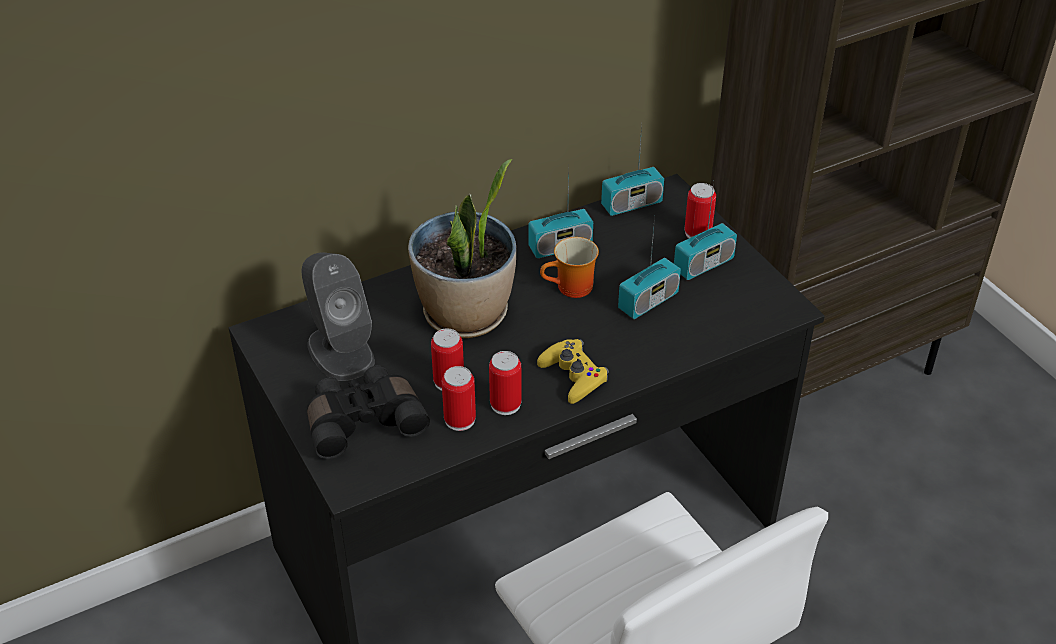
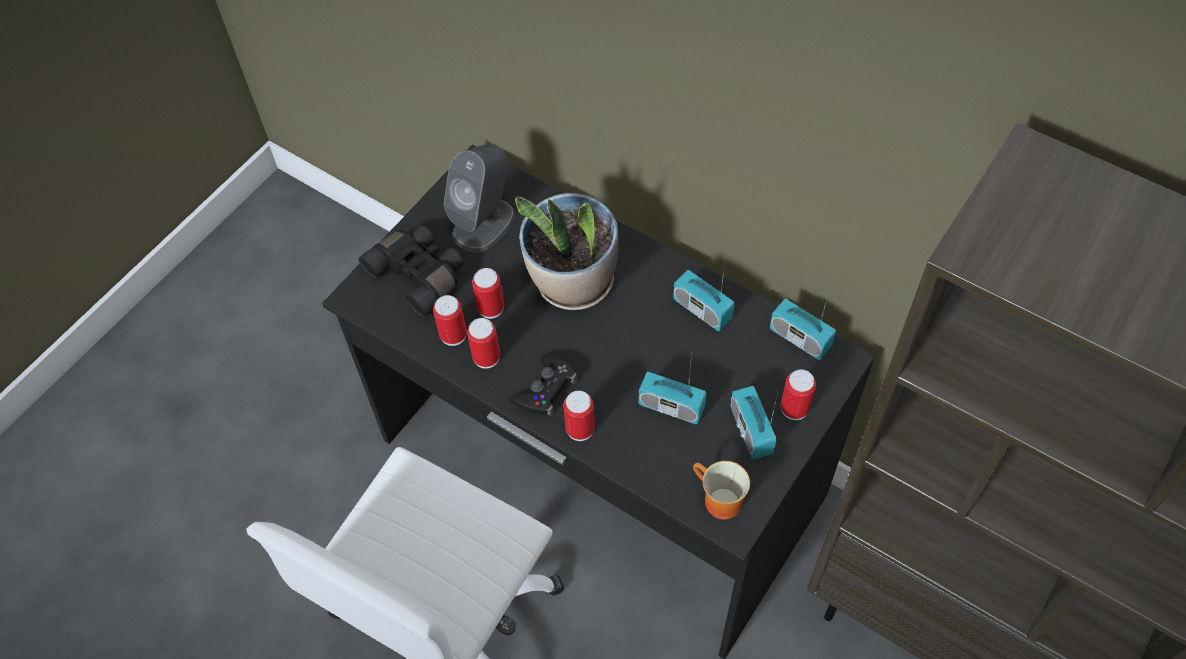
camera: 65 degrees right, 15 degrees up
(572, 289) = (651, 342): mug -> mug (717, 501)
(573, 375) = (545, 390): yellow game controller -> black game controller
(632, 367) = (580, 429): none -> can
(703, 265) = (751, 430): radio -> radio turned 45 degrees clockwise

